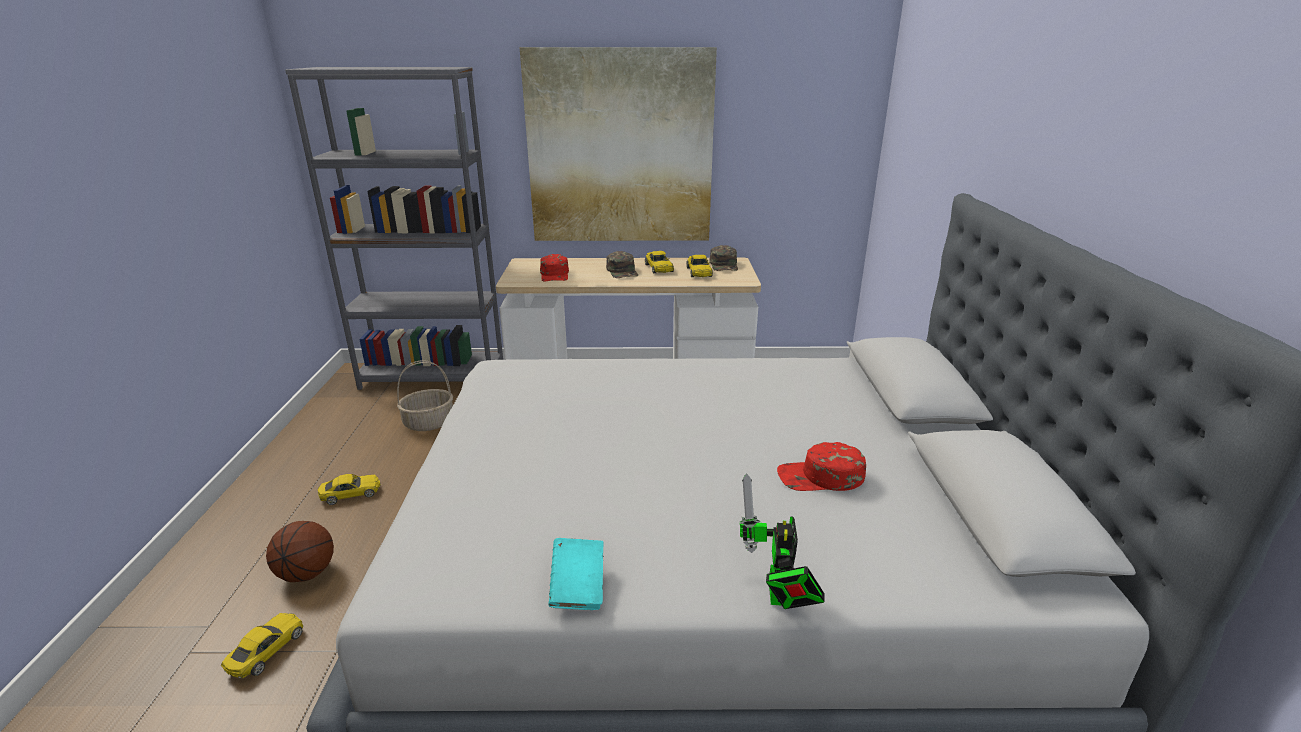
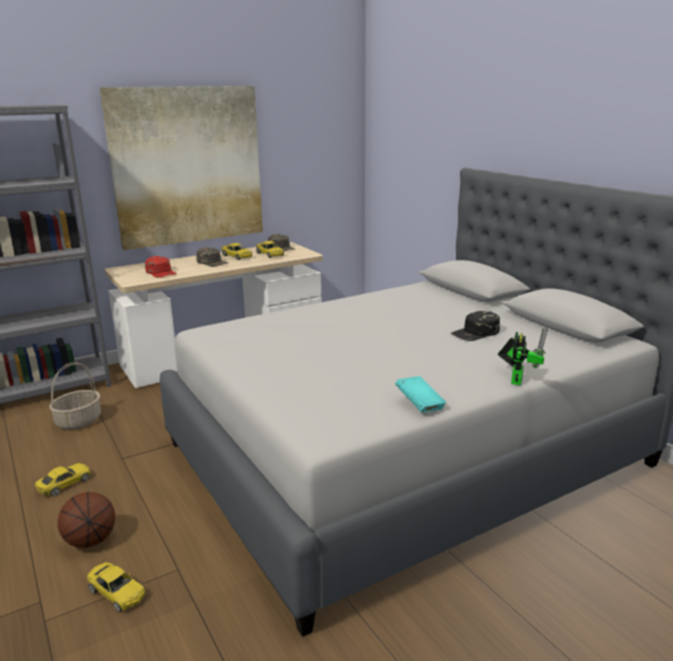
camera: 30 degrees left, 5 degrees down
(266, 650) = (117, 592): yellow toy car -> yellow toy car turned 135 degrees clockwise
(778, 597) = (517, 379): toy robot -> toy robot turned 135 degrees counterclockwise
(820, 477) = (476, 333): red cap -> black cap

